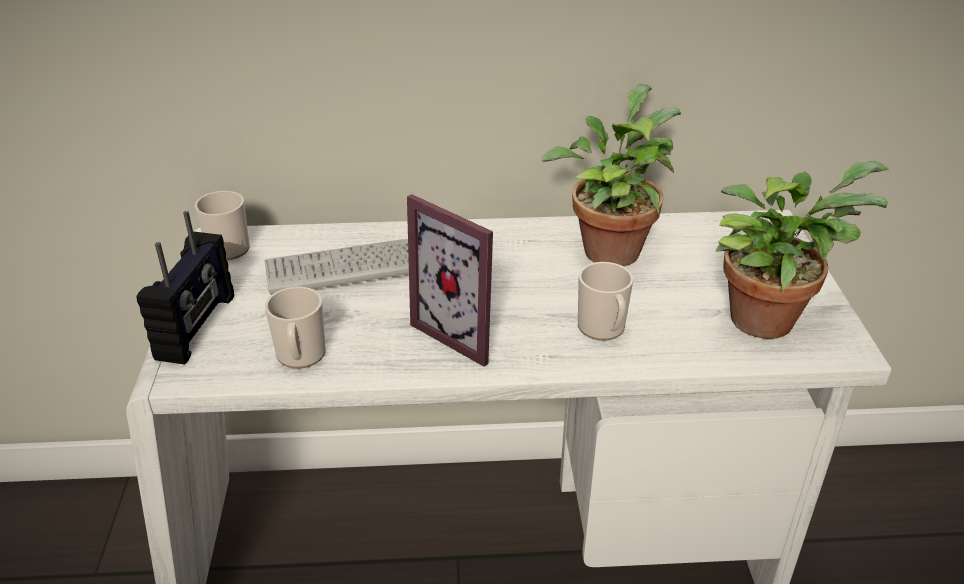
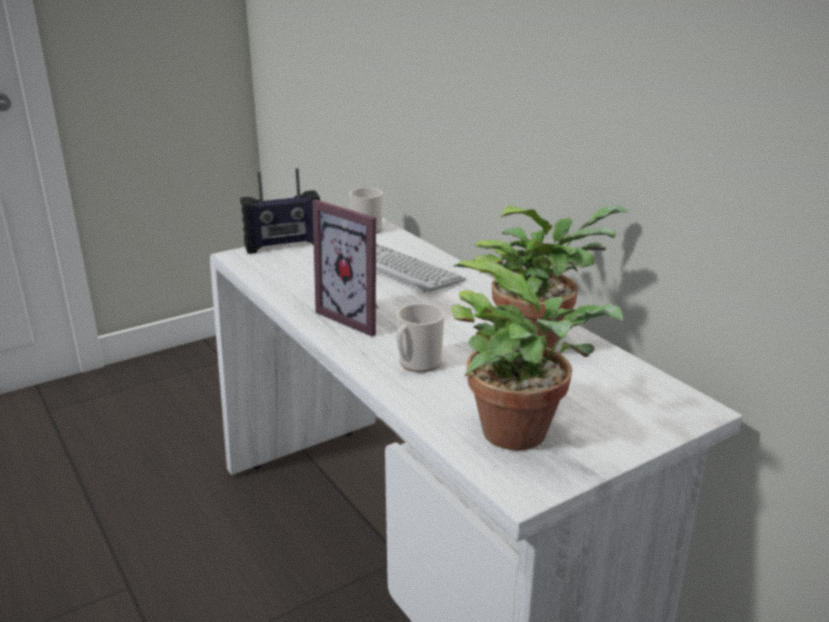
camera: 60 degrees right, 10 degrees down
(300, 357) = (282, 278): mug -> none
(465, 331) = (359, 316): picture frame -> picture frame turned 60 degrees counterclockwise

